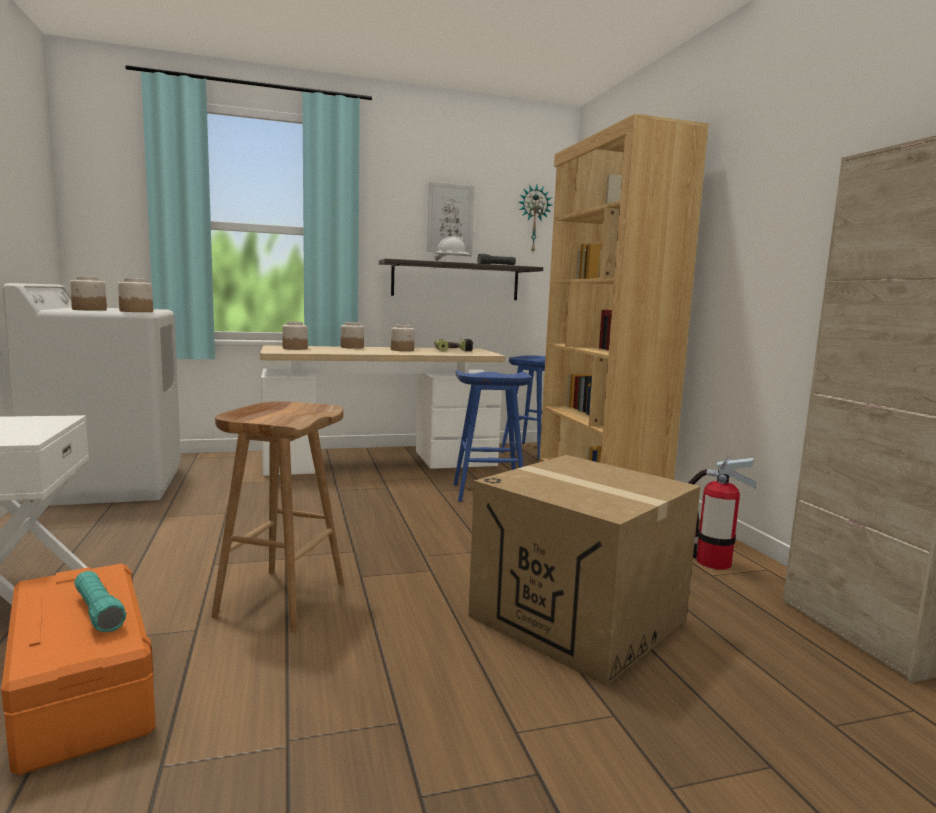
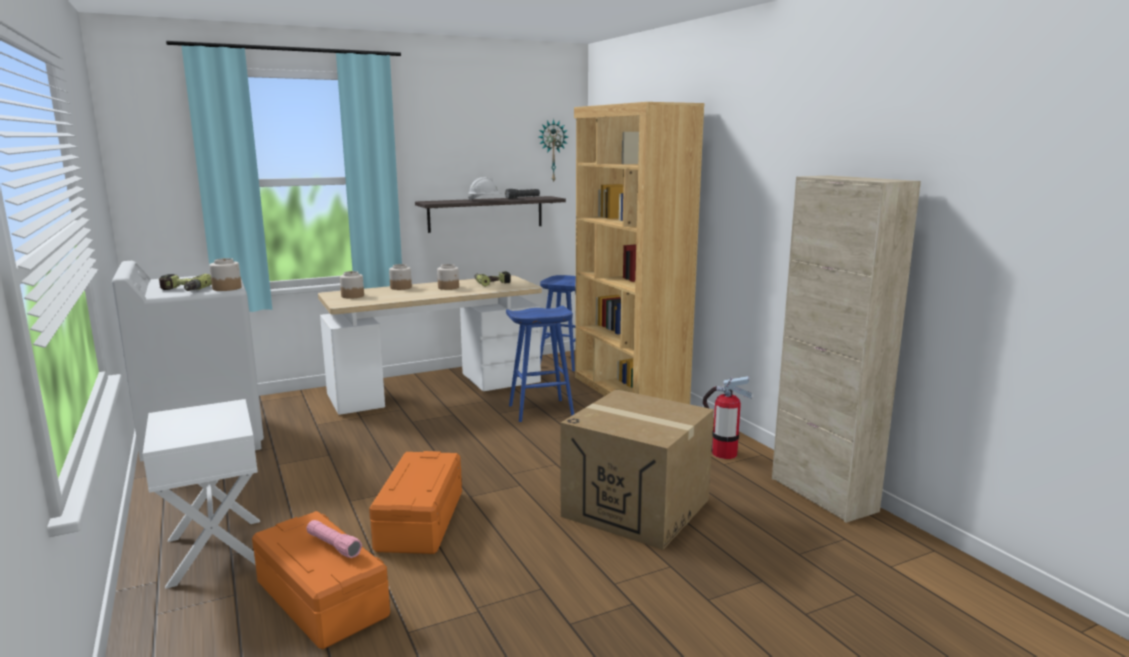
camera: 10 degrees left, 5 degrees up
(89, 310) = (182, 290): jar -> power drill
(98, 611) = (333, 546): turquoise flashlight -> pink flashlight
(281, 598) = (419, 520): brown stool -> orange storage box
(450, 218) = (477, 157): picture -> none

